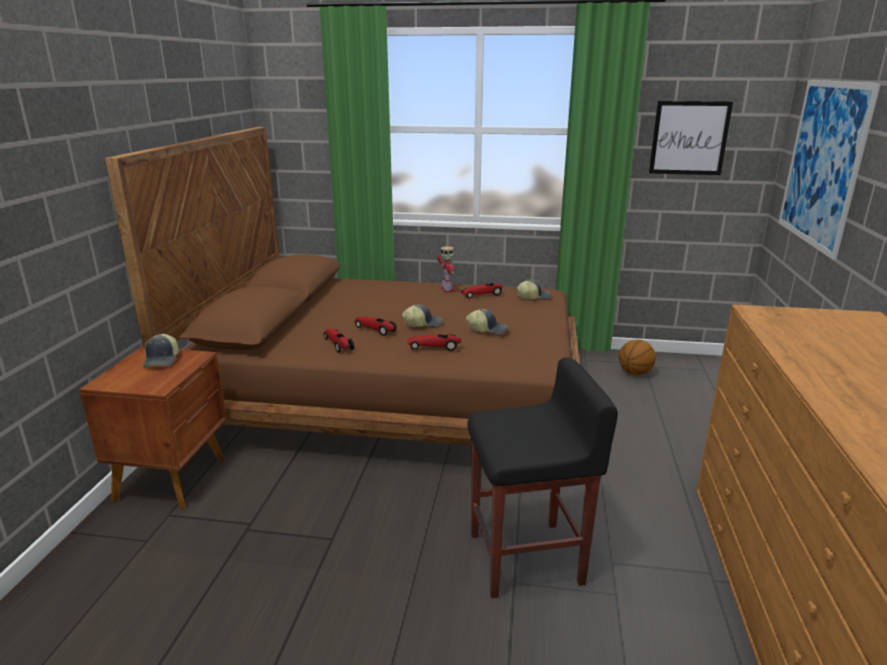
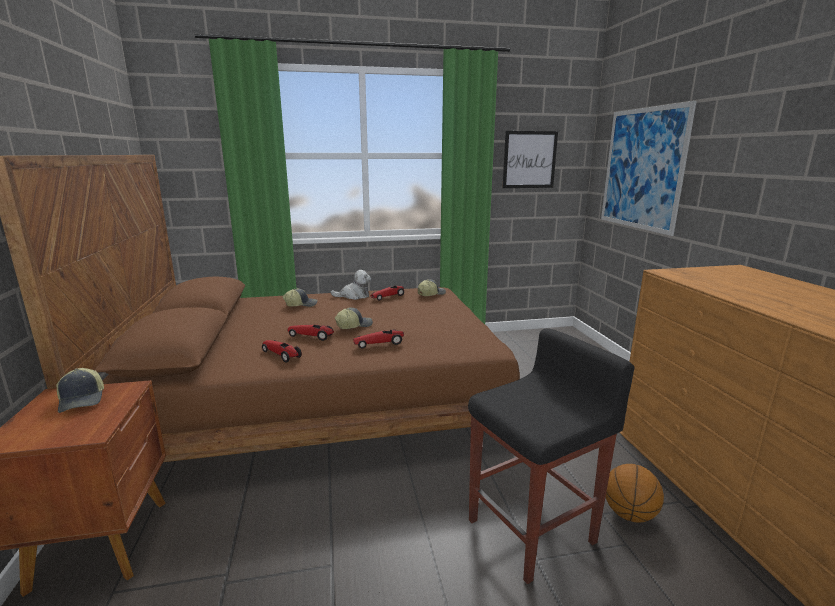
camera: 20 degrees left, 5 degrees down
(447, 289) = (354, 296): toy robot -> plush toy
(487, 329) = (416, 322): cap -> cap (301, 304)
(635, 373) = (512, 348): basketball -> basketball (629, 514)

